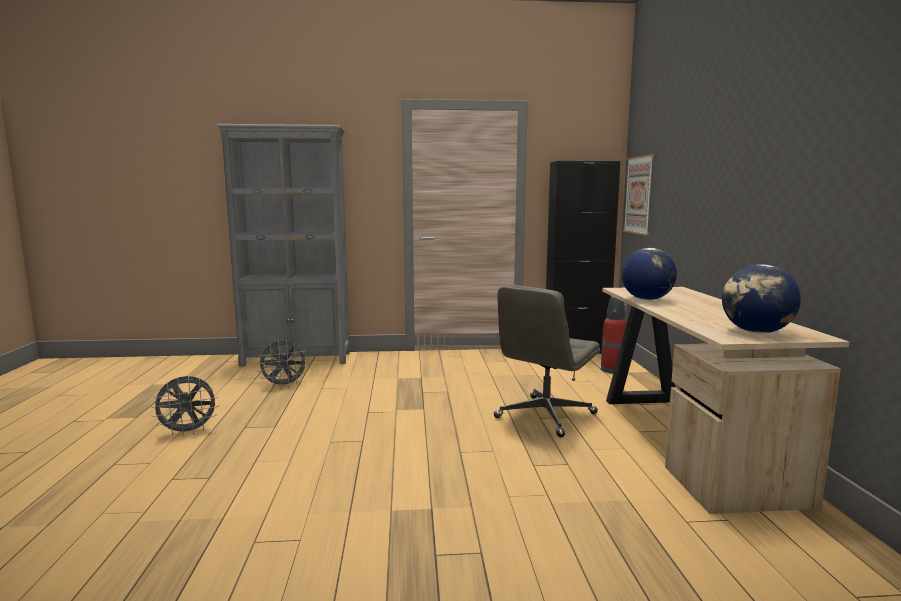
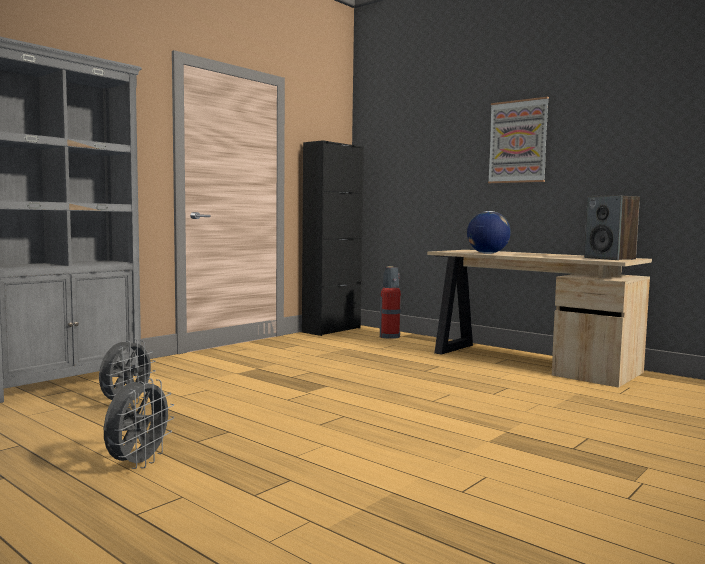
camera: 45 degrees left, 5 degrees down
(545, 416) = (424, 369): grey office chair -> none
(639, 195) = (380, 178): picture -> picture (518, 141)
(756, 332) = (610, 258): globe -> speaker

